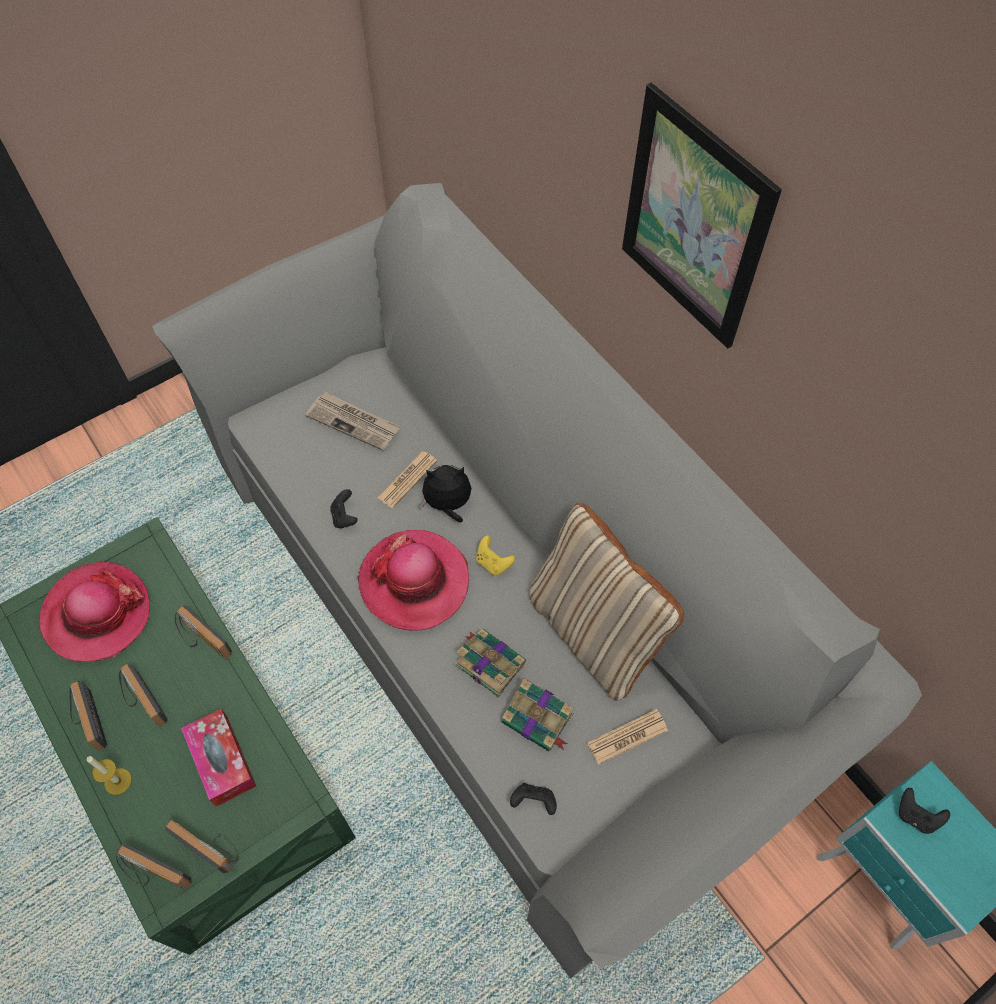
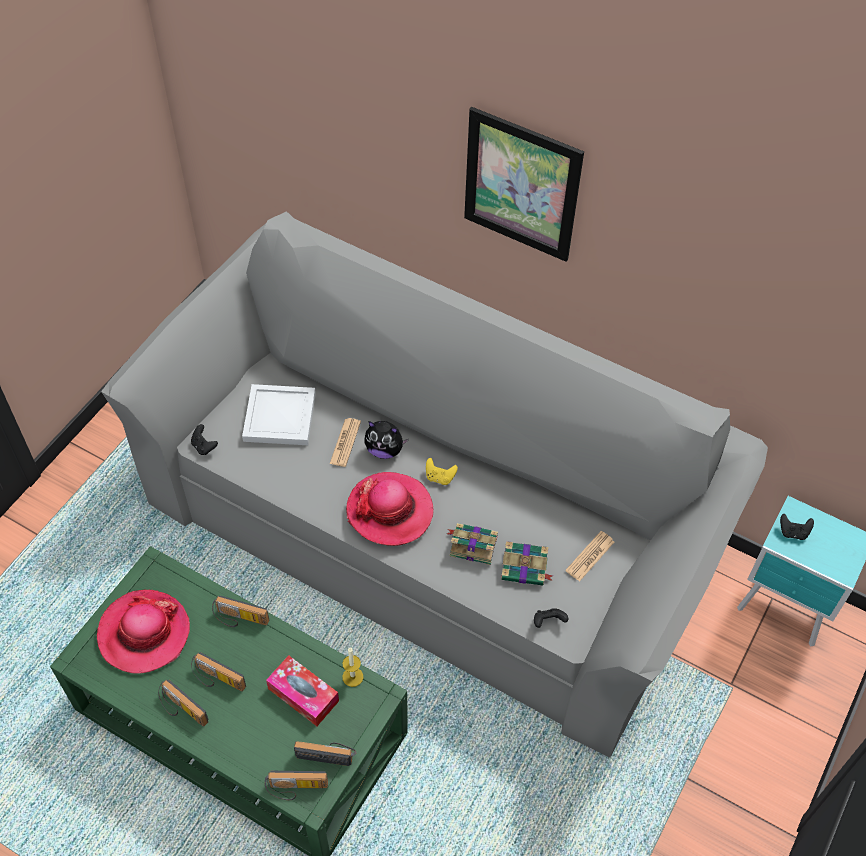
camera: 25 degrees left, 5 degrees down
(118, 781) = (231, 740): candle -> candle (352, 677)
(344, 517) = (312, 486): black game controller -> black game controller (204, 446)
(354, 422) = (281, 416): newspaper -> white tray
(448, 505) = (384, 450): plush toy -> plush toy turned 135 degrees counterclockwise
(594, 632) = (533, 498): beige pillow -> none

